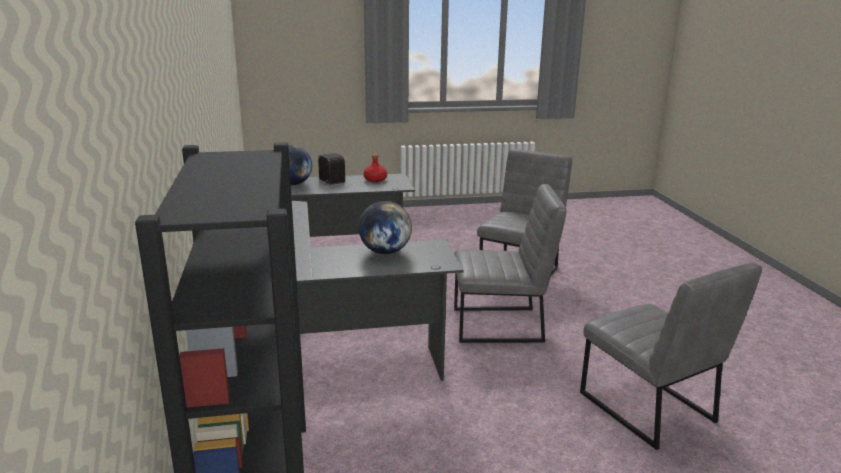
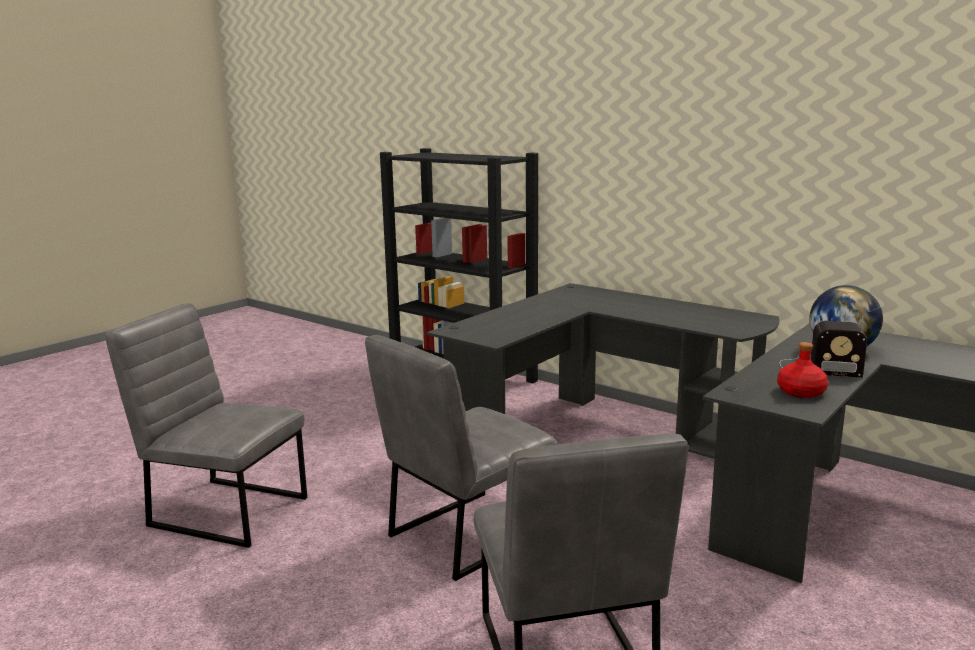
camera: 140 degrees right, 5 degrees down
(385, 252) = (521, 324): globe -> none

